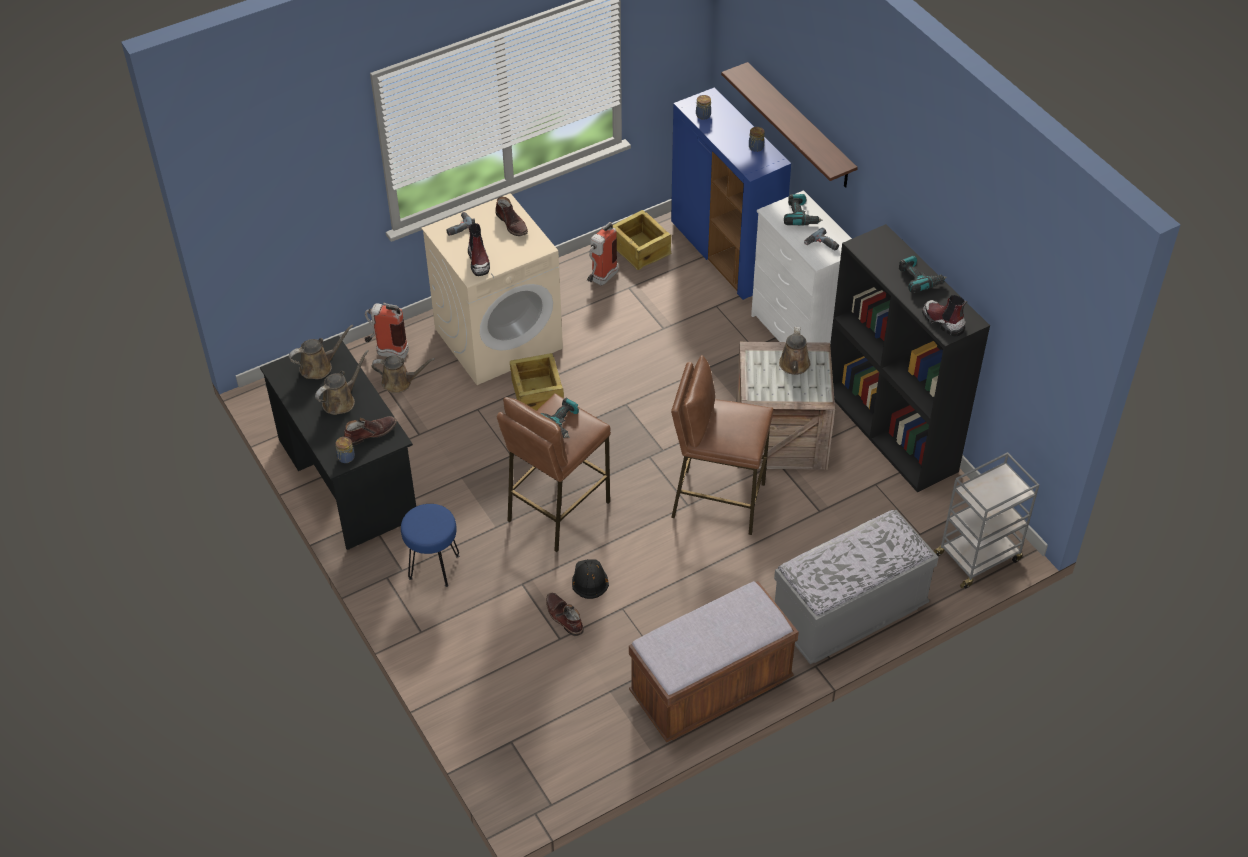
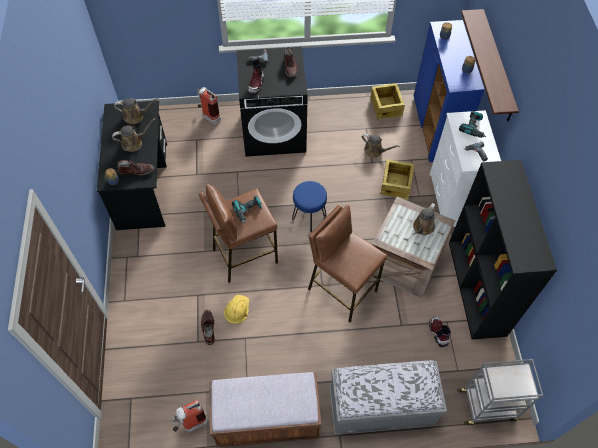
camera: 25 degrees right, 10 degrees up
(400, 382) = (205, 138): brown watering can -> brown watering can (375, 151)
(434, 566) = (156, 261): blue stool -> blue stool (309, 217)
(499, 338) = (274, 132): beige washing machine -> black washing machine
(538, 393) = (276, 175): crate -> crate (396, 184)
(589, 579) = (237, 309): black hard hat -> yellow hard hat
(601, 280) = (352, 117): fire extinguisher -> fire extinguisher (191, 425)
(919, 279) = (522, 211): power drill -> none
(942, 321) = (522, 252): boot -> boot (438, 332)

